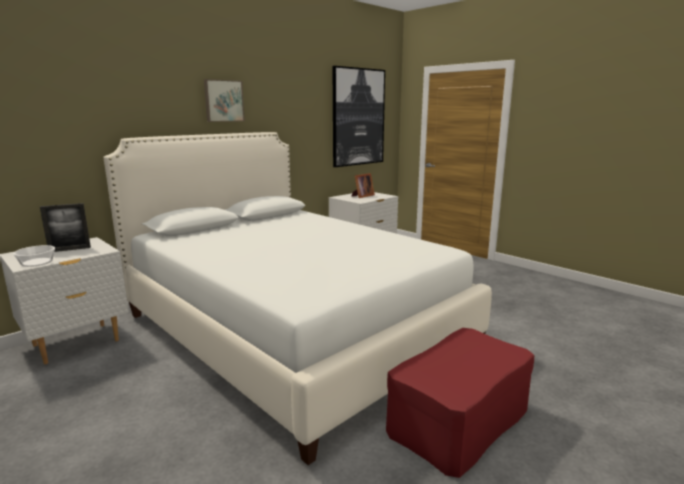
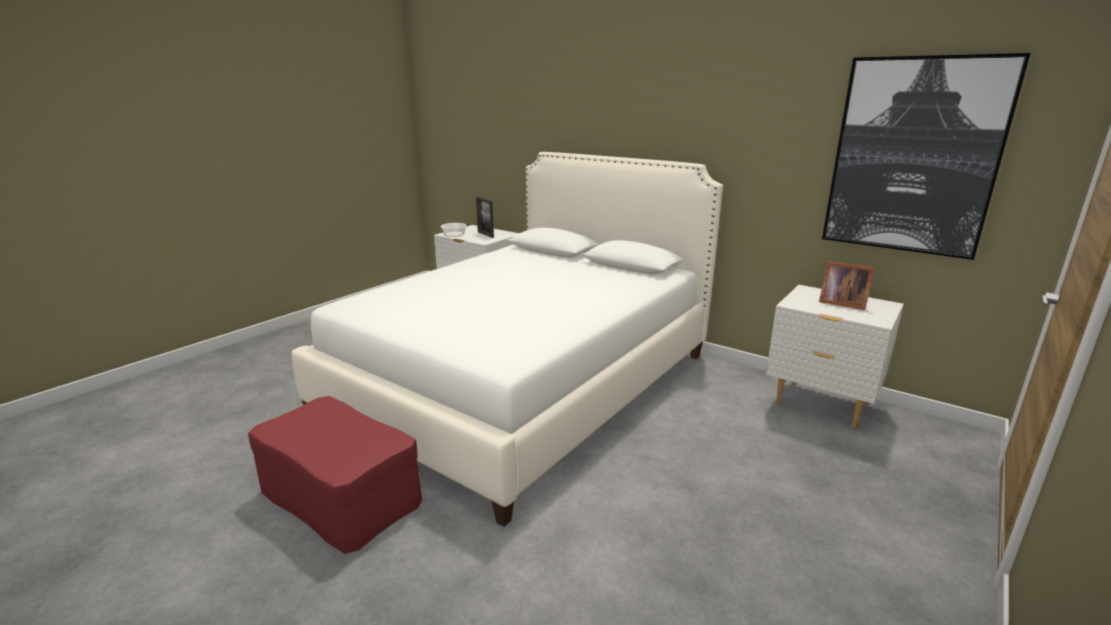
camera: 80 degrees right, 5 degrees up
(223, 101) = (647, 118): picture -> none

